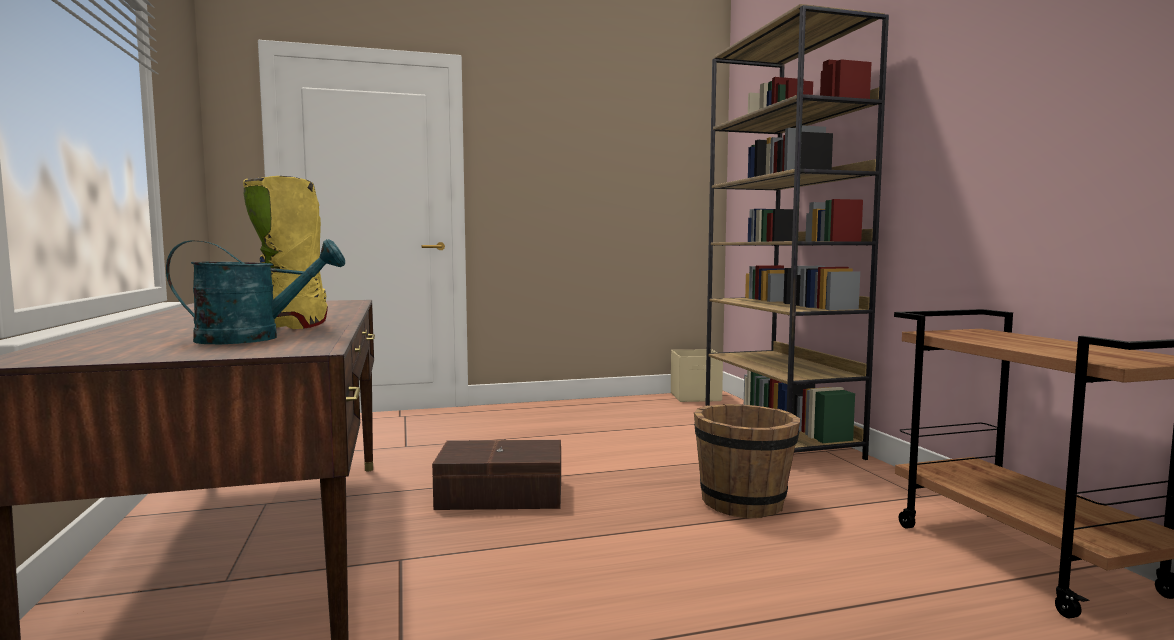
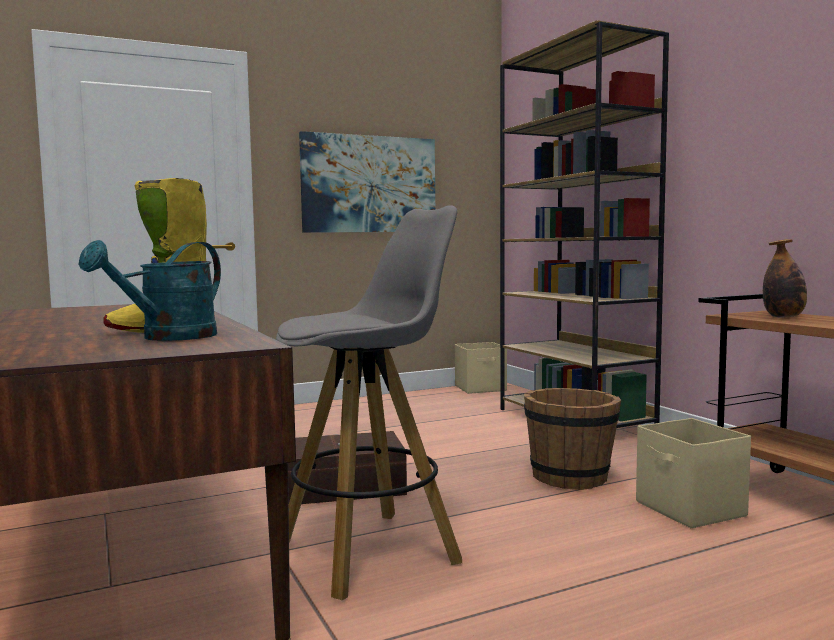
camera: 10 degrees left, 0 degrees up
(254, 338) = (169, 338): turquoise watering can -> turquoise watering can turned 150 degrees clockwise
(490, 569) = (371, 551): none -> grey stool
(583, 185) = (369, 184): none -> picture
(864, 553) = (690, 509): none -> beige storage box
(993, 337) = (784, 317): none -> bottle

